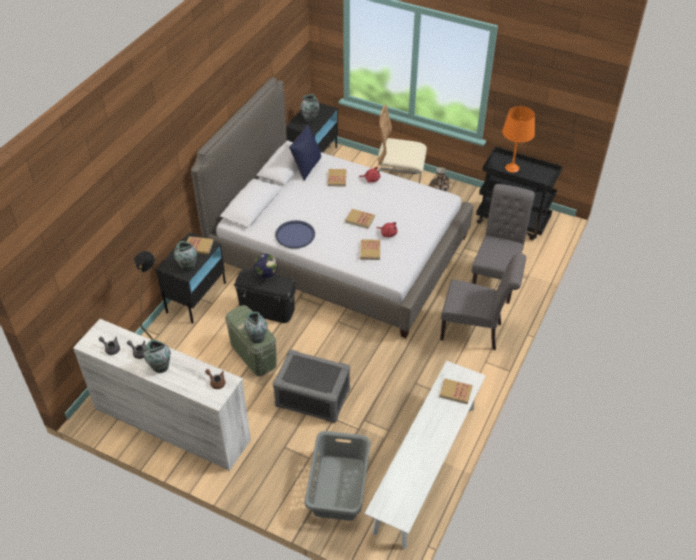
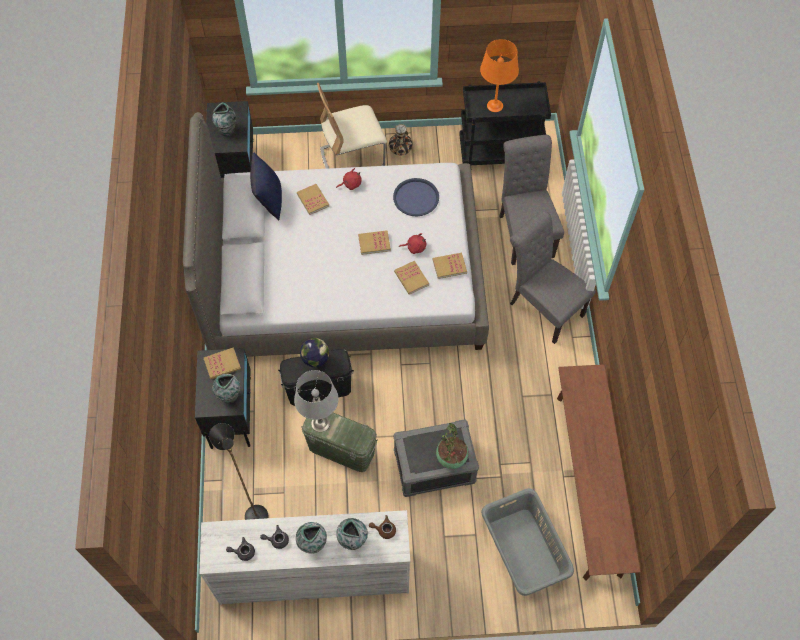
camera: 30 degrees left, 15 degrees up
(240, 316) = (320, 423): none -> grey table lamp
(257, 337) = (356, 439): vase -> vase (352, 540)
(295, 235) = (318, 297): blue tray -> blue tray (416, 198)
(318, 385) = (451, 459): none -> potted plant
(425, 467) = (588, 483): white bench -> brown bench
(455, 392) = (589, 398): book -> book (449, 266)
(475, 331) = (542, 307): grey chair -> grey chair turned 120 degrees counterclockwise

